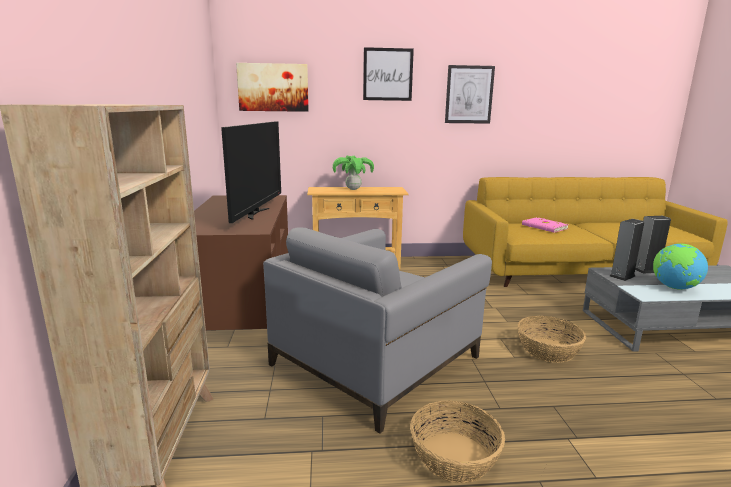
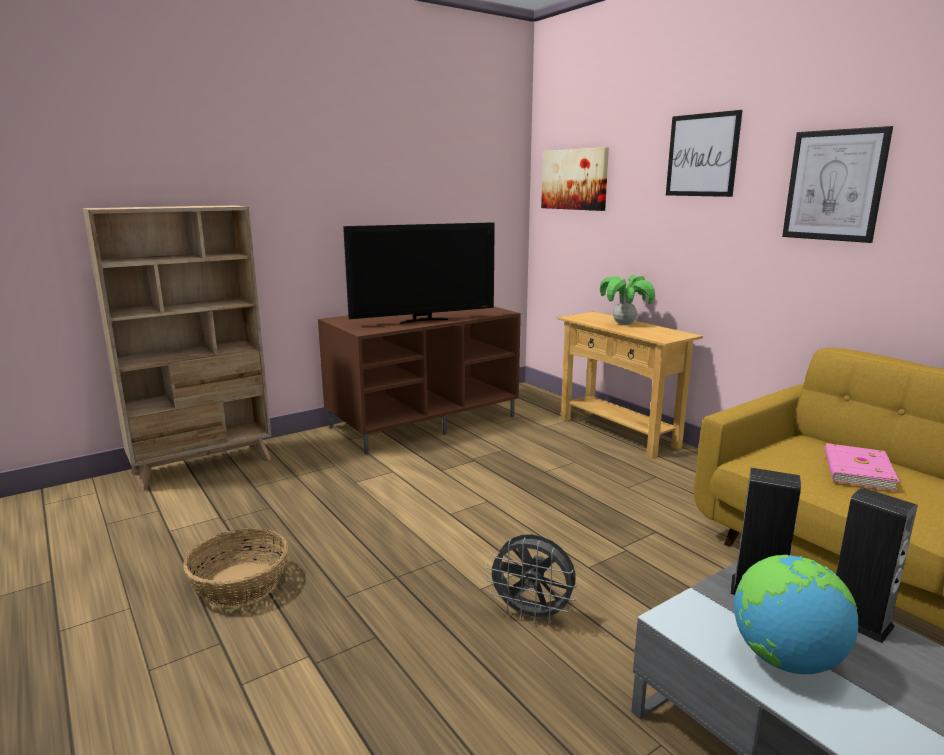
camera: 60 degrees right, 0 degrees up
(376, 360) = (386, 505): grey armchair -> none
(547, 350) = (532, 614): basket -> grey fan

